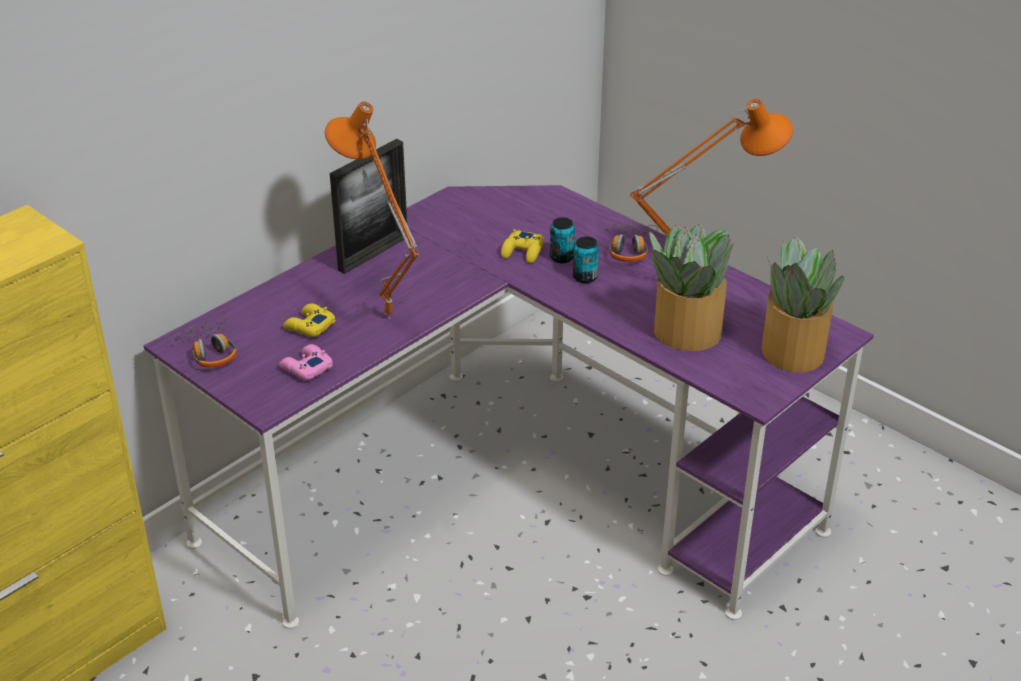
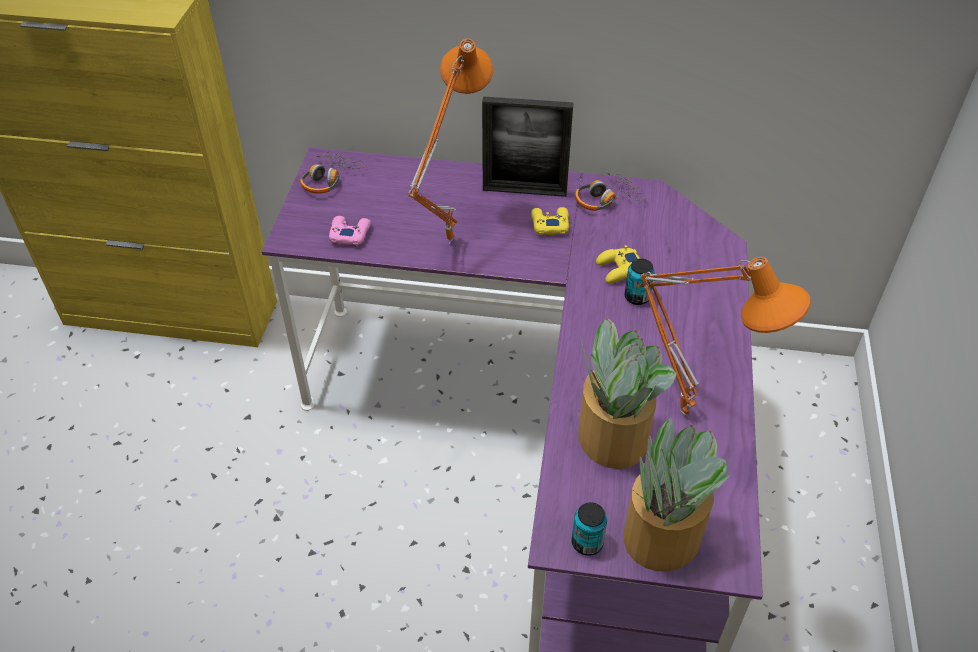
camera: 55 degrees right, 10 degrees up
(309, 326) = (401, 208): yellow game controller -> yellow game controller (549, 224)
(585, 277) = (624, 326): can -> can (587, 543)
(629, 248) = (699, 333): headphones -> headphones (606, 199)

